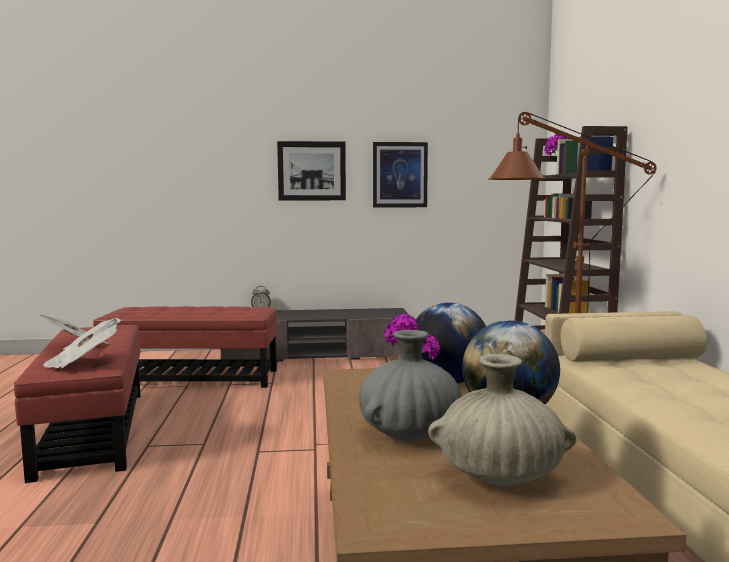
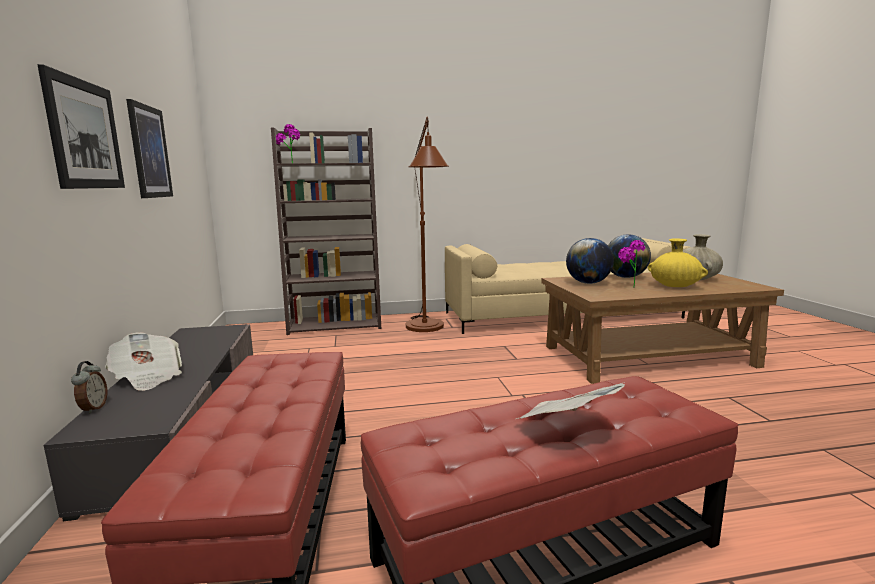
camera: 95 degrees left, 5 degrees up
(83, 362) = (636, 396): newspaper -> newspaper (148, 377)
(409, 434) = (674, 286): grey vase -> yellow vase

